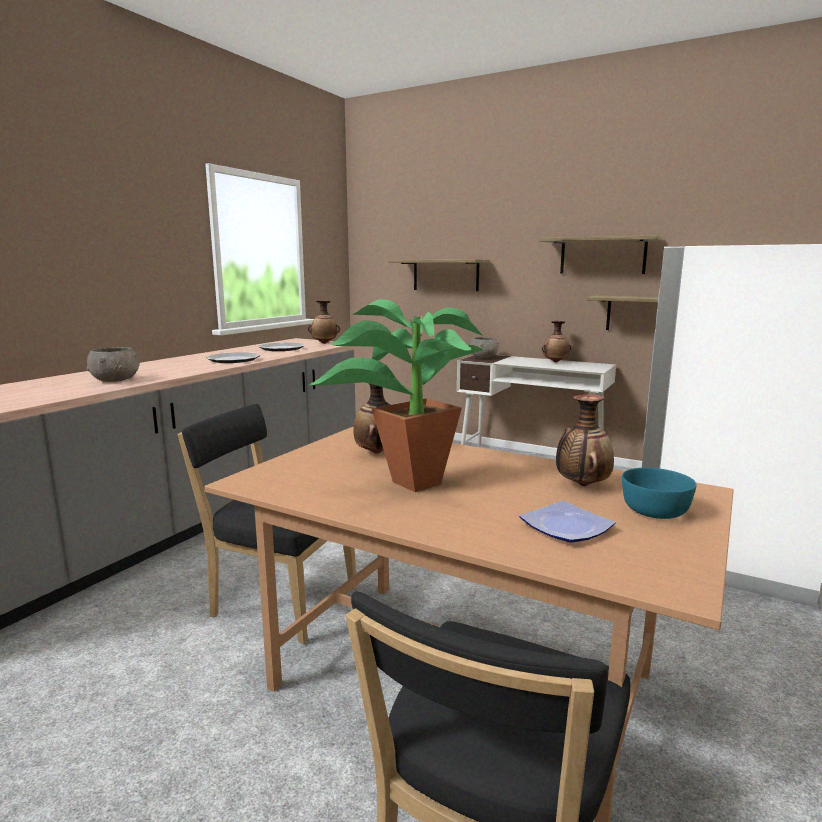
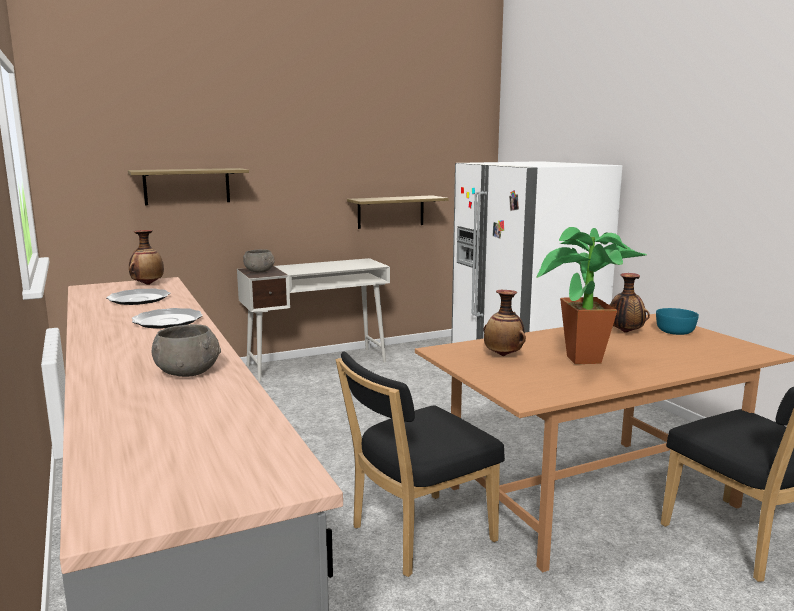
camera: 55 degrees left, 0 degrees up
(555, 362) = (327, 264): vase -> none
(566, 528) = (686, 350): plate -> none
(602, 256) = (349, 163): shelf -> none

